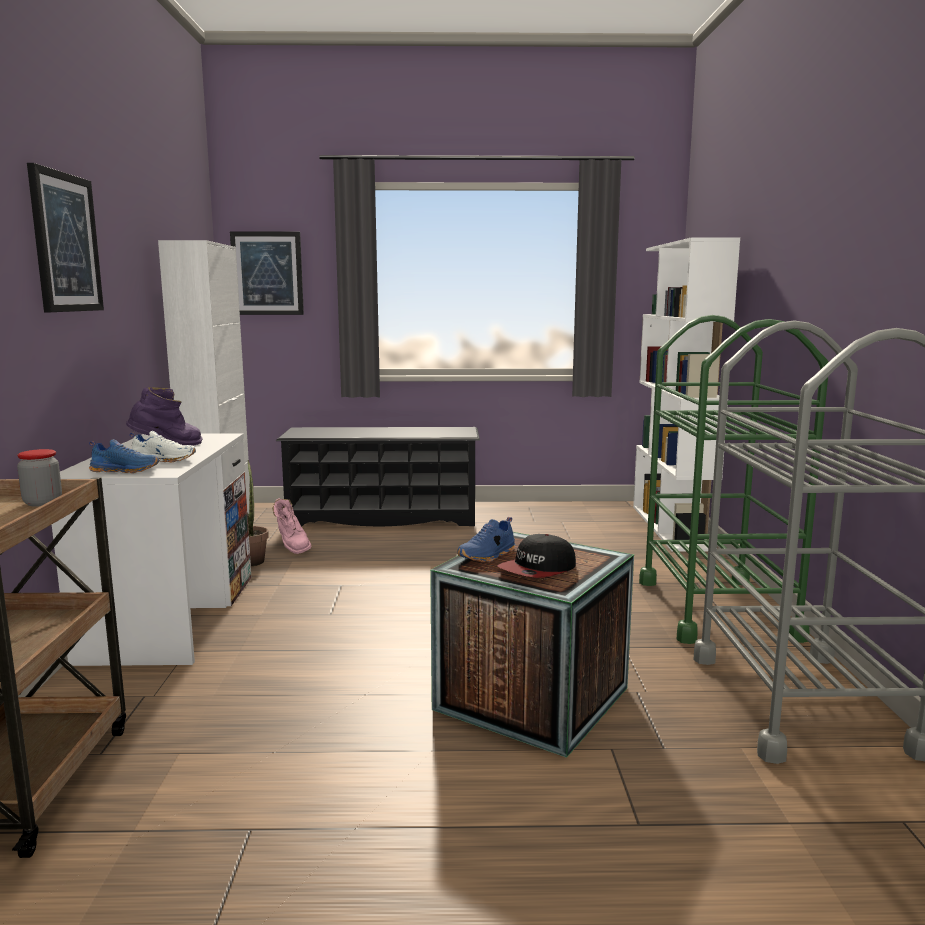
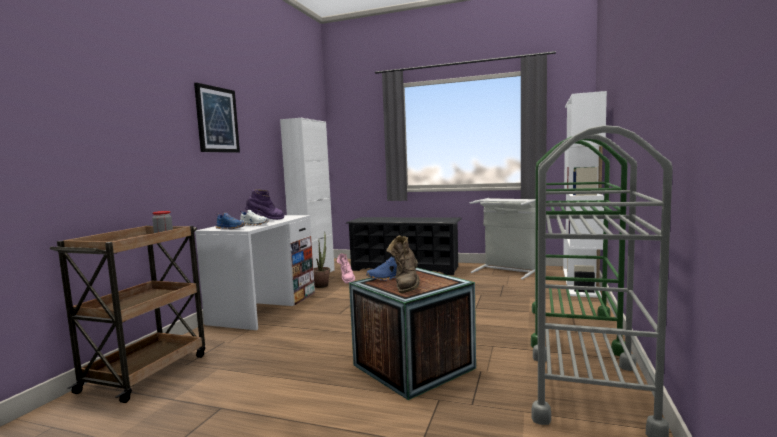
camera: 20 degrees right, 5 degrees down
(267, 273) = (351, 136): picture -> none
(538, 570) = (406, 286): cap -> brown boot
(552, 512) = (507, 270): none -> grey laundry basket

